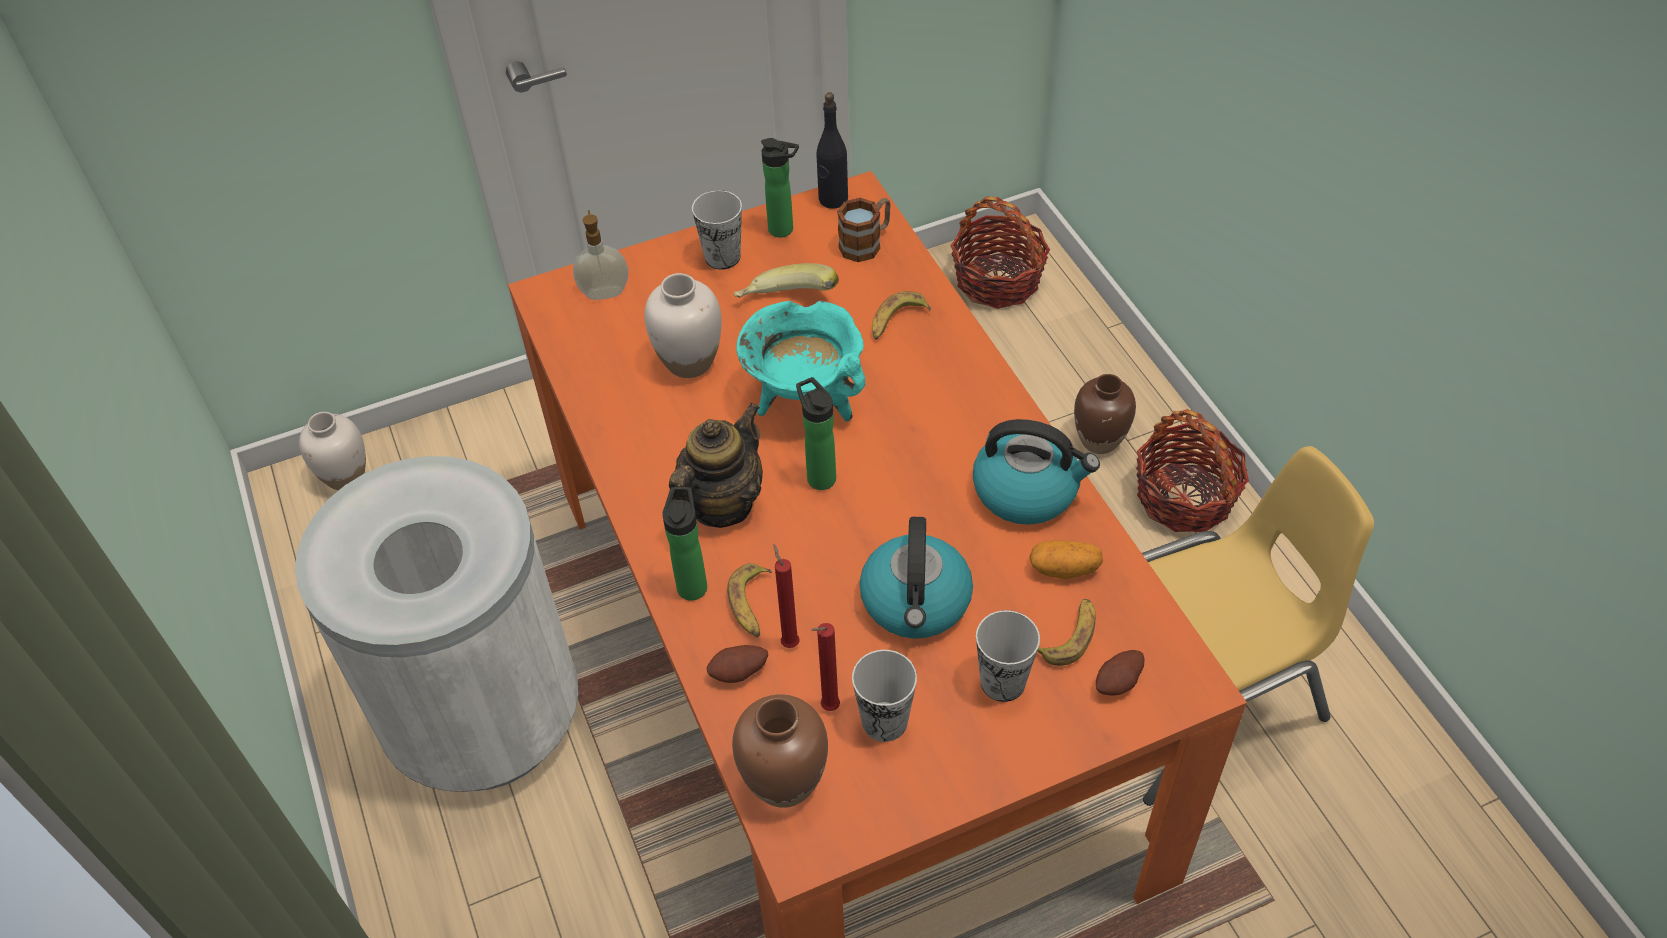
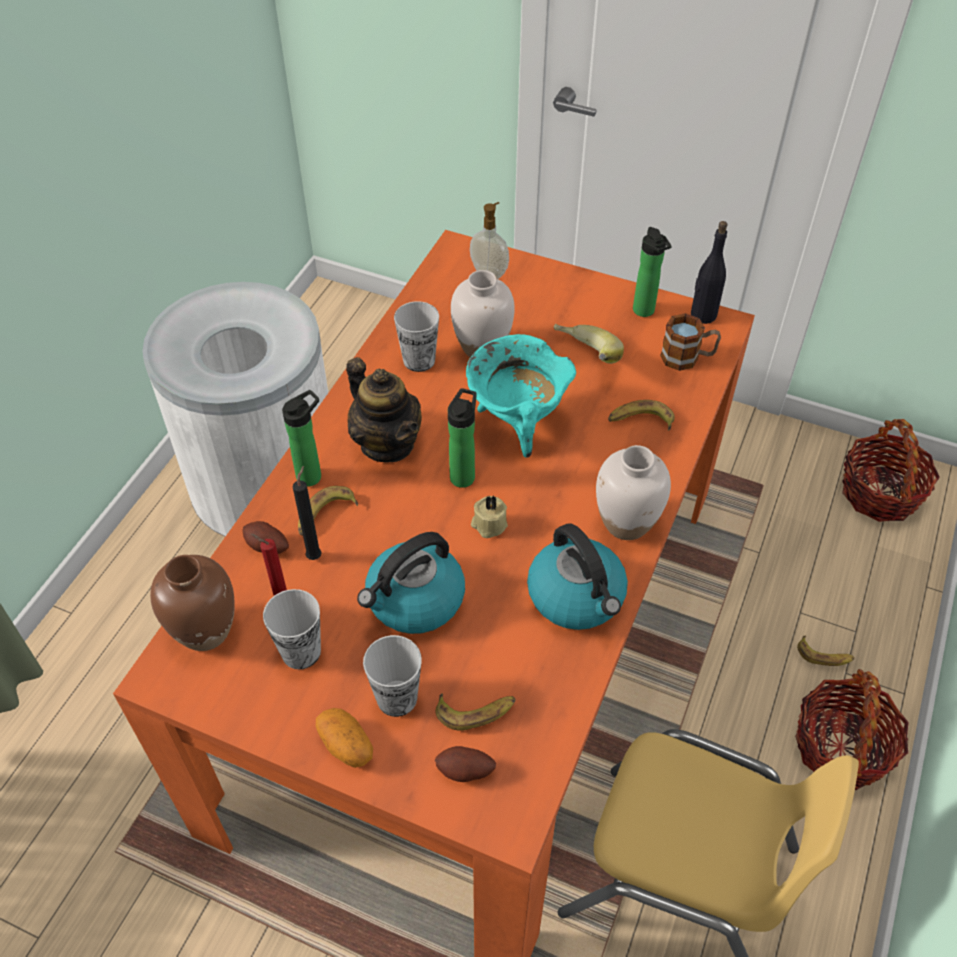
camera: 45 degrees right, 0 degrees up
(346, 477) = (357, 314): white vase -> white vase (626, 523)
(721, 504) = (387, 444): teapot -> teapot turned 60 degrees clockwise
(722, 257) = (584, 301): cup -> cup (419, 360)
(789, 642) = (315, 555): red candle -> black candle
(892, 496) = (488, 525): none -> beige candle
(1064, 568) = (532, 667): potato -> potato (346, 746)
(1100, 440) = (824, 656): brown vase -> banana

